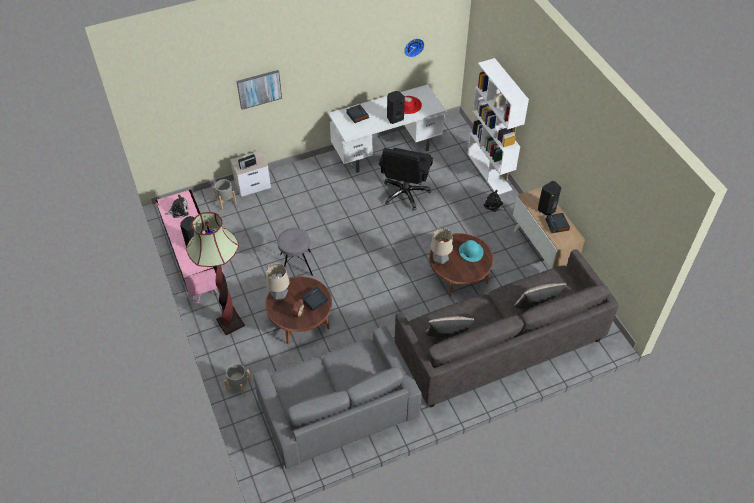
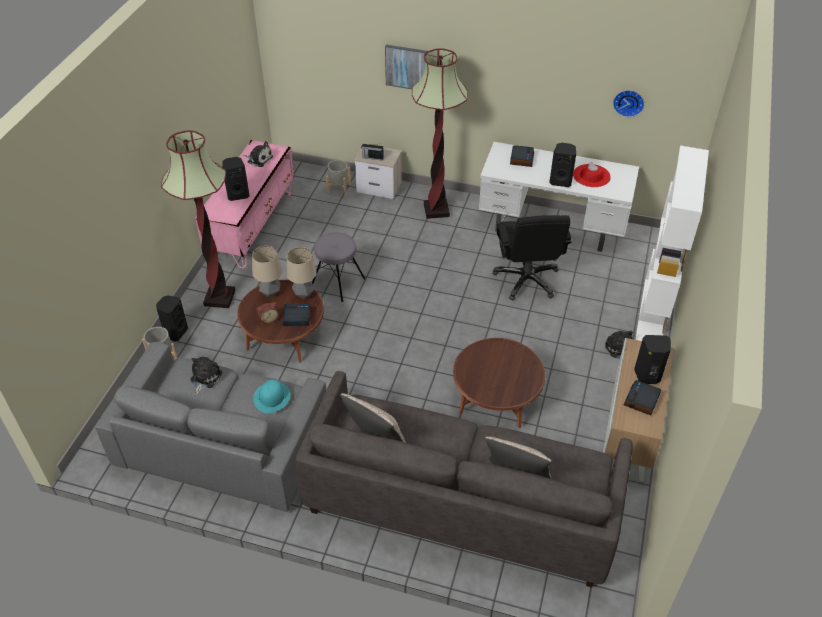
camera: 40 degrees right, 5 degrees down
(227, 364) = (175, 332): none -> black speaker
(306, 179) = (436, 210): none -> floor lamp
(306, 373) = (204, 378): none -> plush toy
(405, 193) = (527, 279): black office chair -> black office chair turned 60 degrees counterclockwise
(440, 261) = (471, 361): table lamp -> table lamp (303, 294)
(470, 251) = (517, 372): turquoise hat -> turquoise hat (272, 397)

